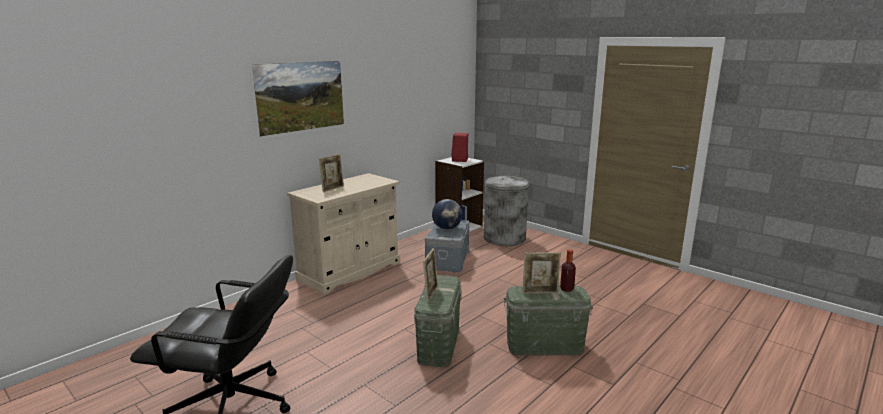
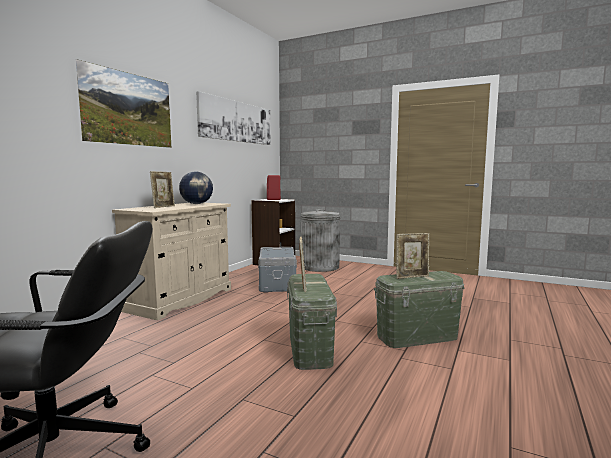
camera: 15 degrees left, 10 degrees down
(419, 79) = (237, 121): none -> picture
(447, 228) = (276, 252): globe -> globe (197, 204)
(566, 289) = (434, 273): bottle -> none

